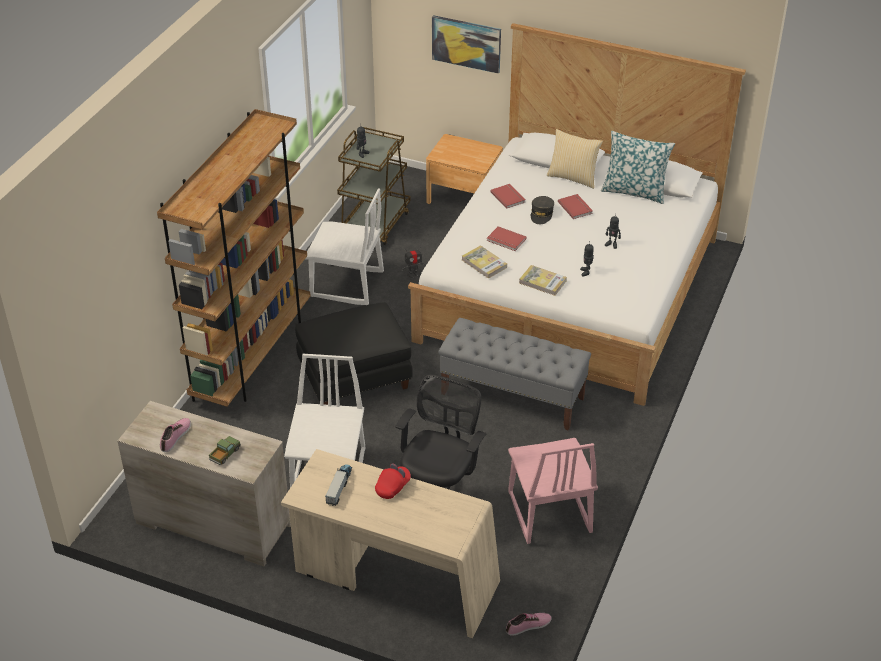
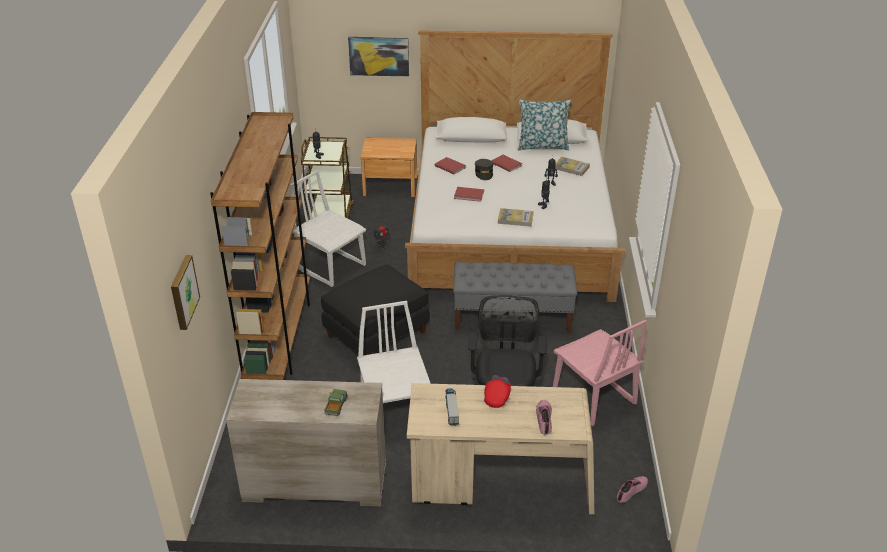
camera: 20 degrees left, 5 degrees down
(99, 304) = (182, 292): none -> picture
(176, 437) = (281, 403): shoe -> shoe (544, 419)
(347, 285) = (331, 266): white chair -> white chair turned 135 degrees counterclockwise
(484, 264) = (462, 215): book -> book (571, 168)
(573, 177) = (491, 145): pillow -> none

